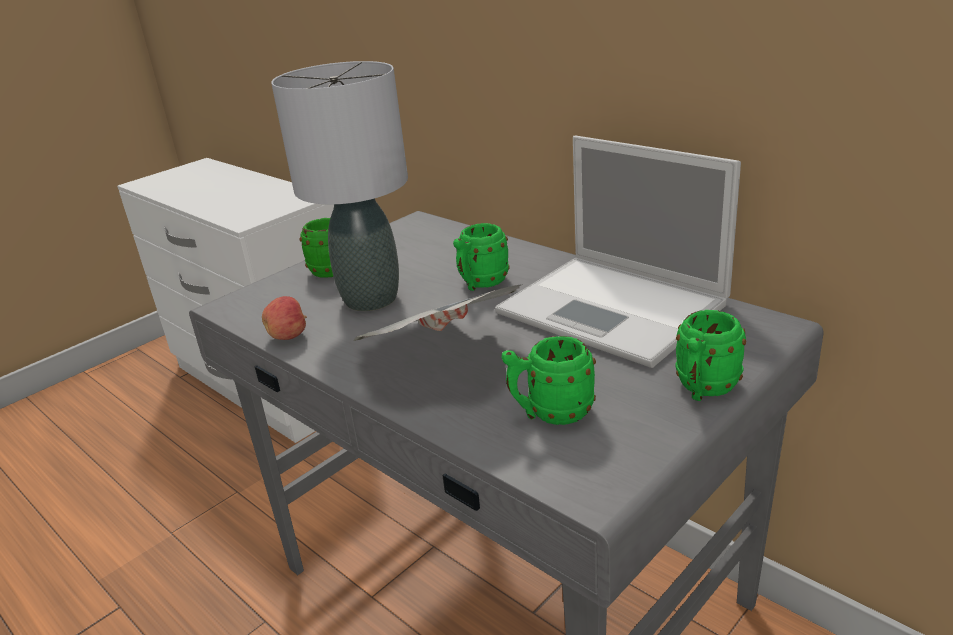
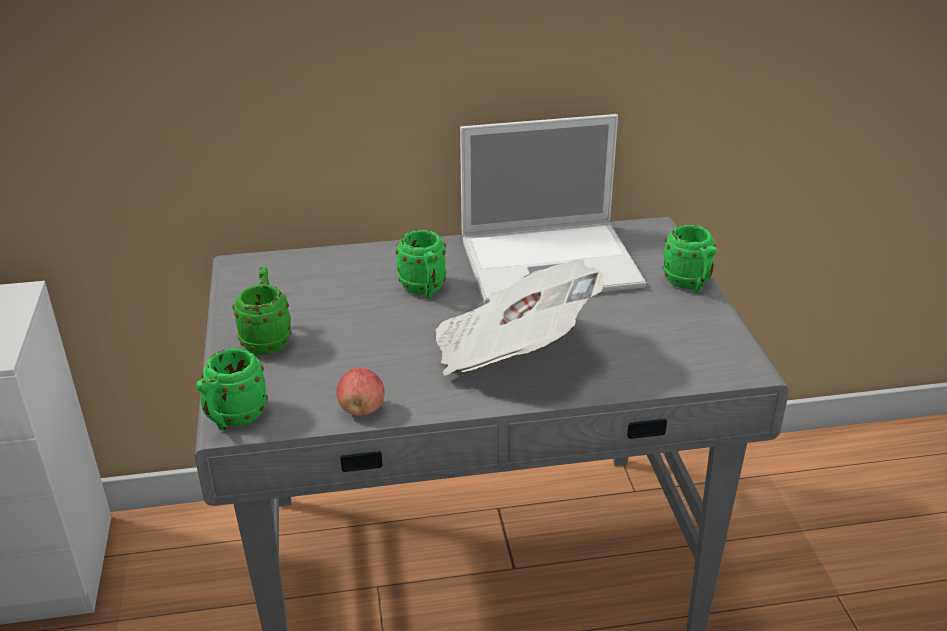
camera: 55 degrees left, 5 degrees up
(371, 299) = (363, 346): grey table lamp -> none
(550, 413) = (647, 344): green mug -> green mug (233, 419)

